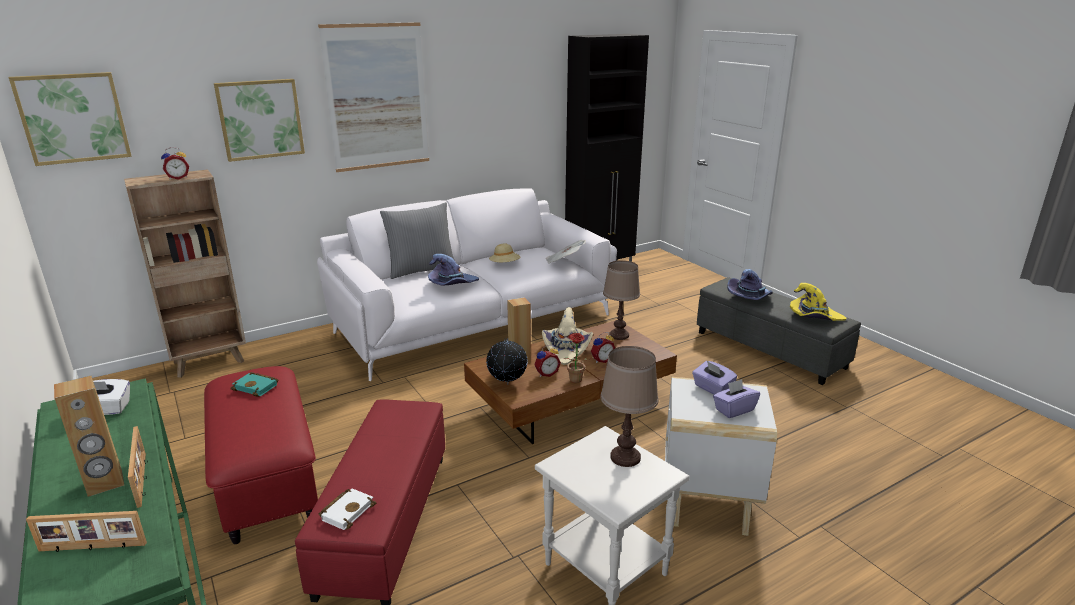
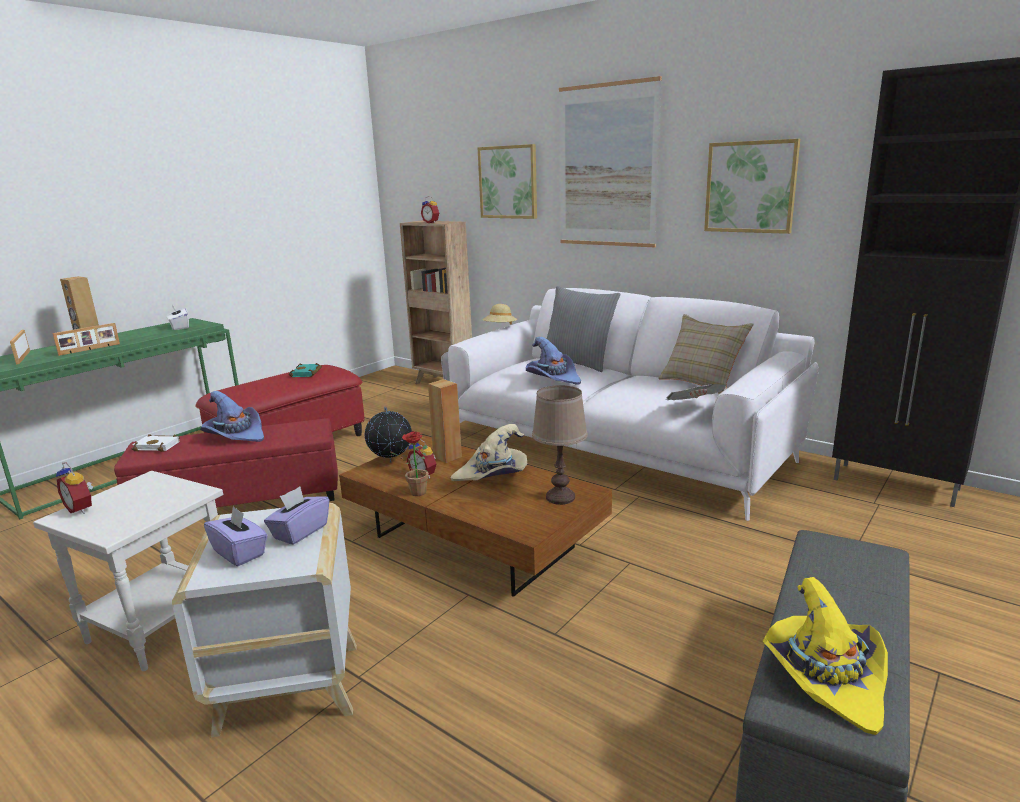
camera: 70 degrees right, 5 degrees down
(73, 118) = (406, 171): picture -> picture (750, 187)
(505, 265) = (638, 385): beige hat -> beige hat (500, 328)
(519, 250) = (701, 383): none -> beige pillow
(601, 360) = (479, 498): alarm clock -> alarm clock (82, 509)
(625, 457) = (152, 507): brown table lamp -> none
(749, 297) = (823, 582): purple hat -> purple hat (235, 435)

